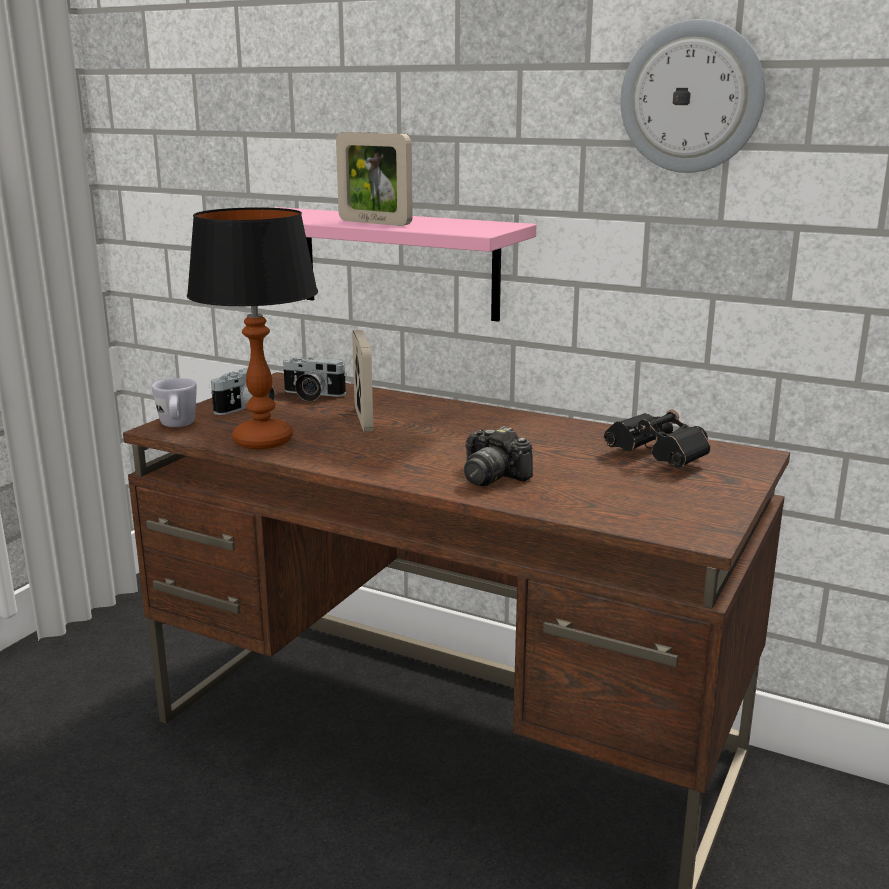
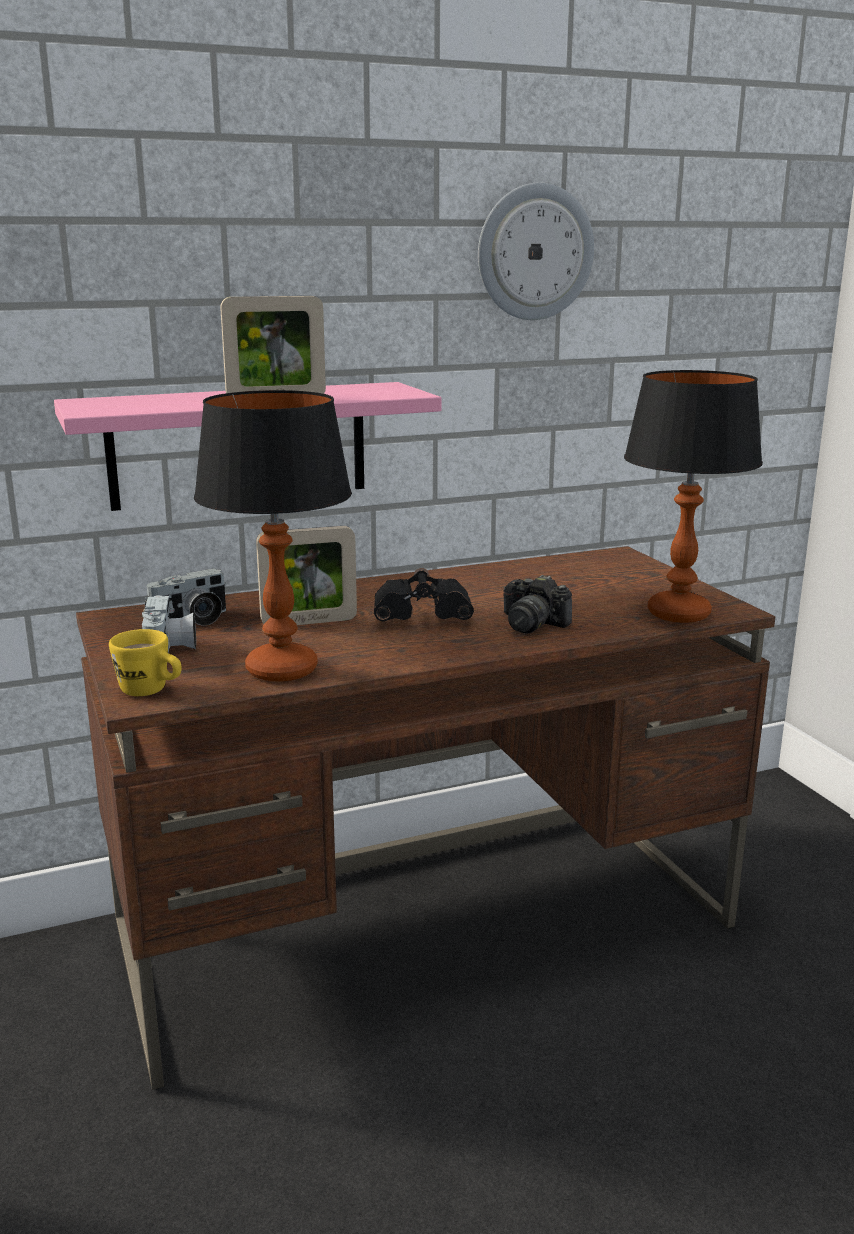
camera: 50 degrees left, 0 degrees up
(177, 426) = (151, 692): white mug -> yellow mug
(363, 420) = (309, 622): picture frame -> picture frame turned 135 degrees clockwise
(492, 476) = (532, 624): camera -> camera turned 45 degrees clockwise
(637, 517) = (678, 613): none -> table lamp
(660, 458) = (583, 574): black binoculars -> black binoculars (425, 618)

